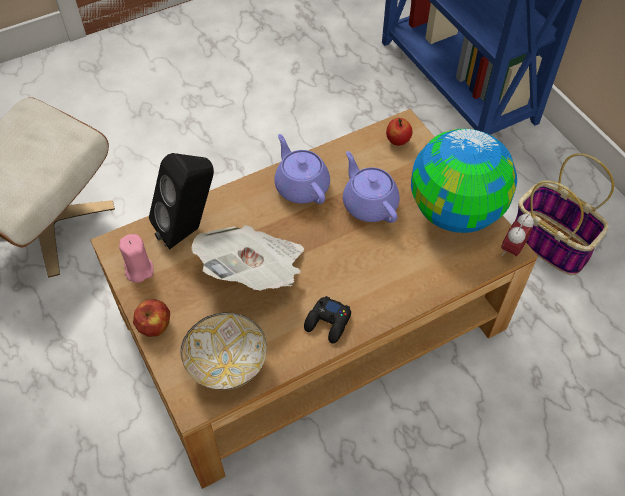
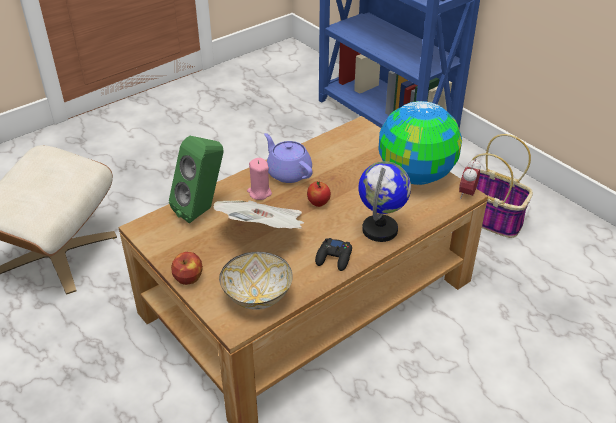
camera: 10 degrees left, 15 degrees down
(139, 270) = (165, 242): pink candle -> pink candle (259, 193)
(189, 229) = (202, 210): black speaker -> green speaker
(369, 204) = (346, 178): purple teapot -> none
(392, 289) = (380, 229): none -> globe
(398, 141) = (358, 136): apple -> apple (318, 203)

